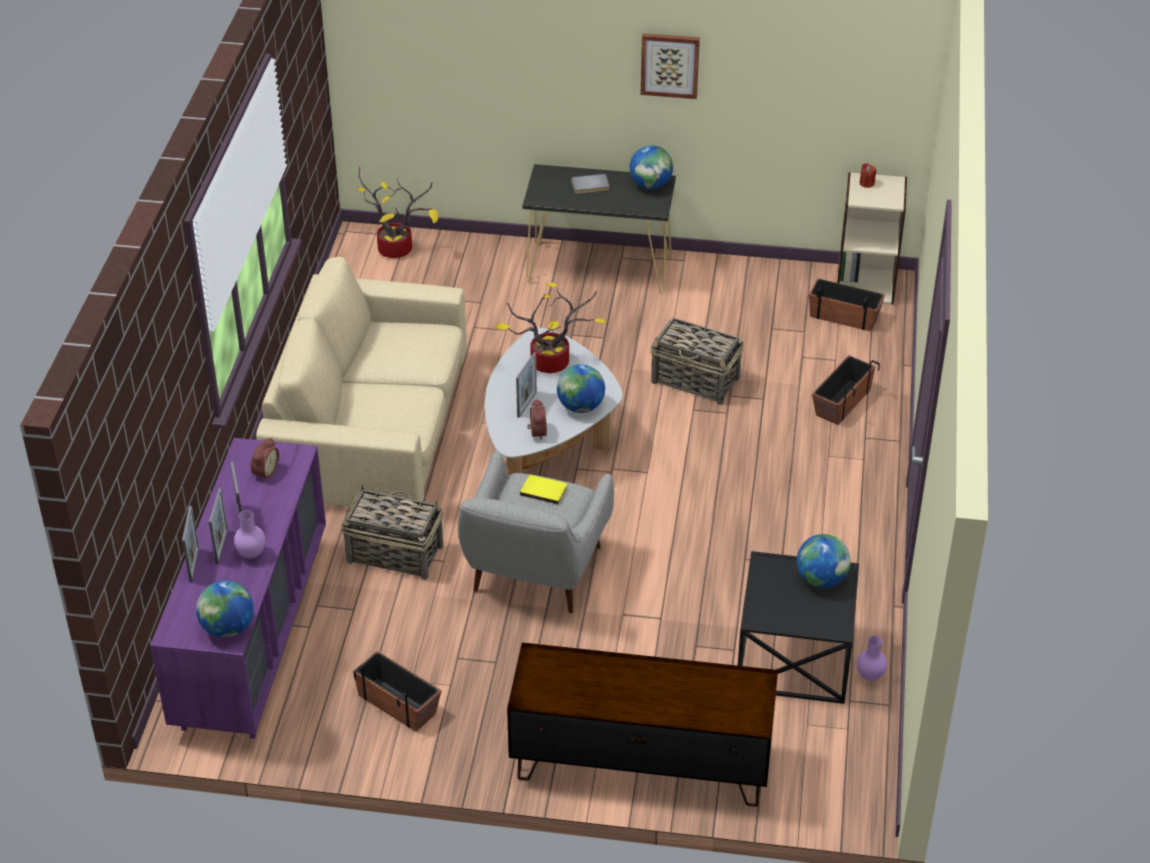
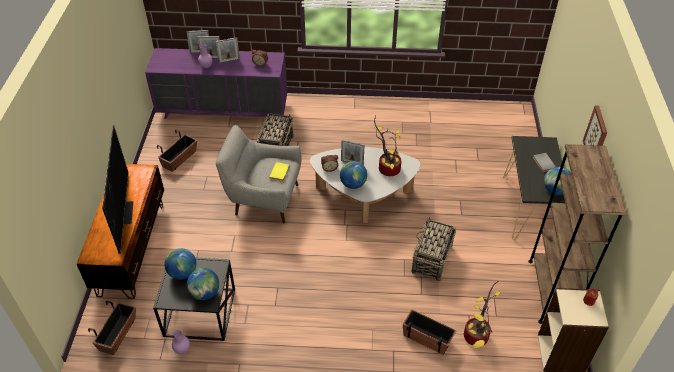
camera: 85 degrees right, 5 degrees up
(228, 628) = (161, 66): globe -> globe (182, 273)
(372, 425) = (367, 130): beige sofa -> none
(398, 248) = (515, 124): potted plant -> potted plant (477, 338)
(648, 682) = (123, 212): none -> television
(761, 275) = (550, 291): none -> brown bookcase
(844, 316) = (519, 340): planter -> planter (118, 334)

